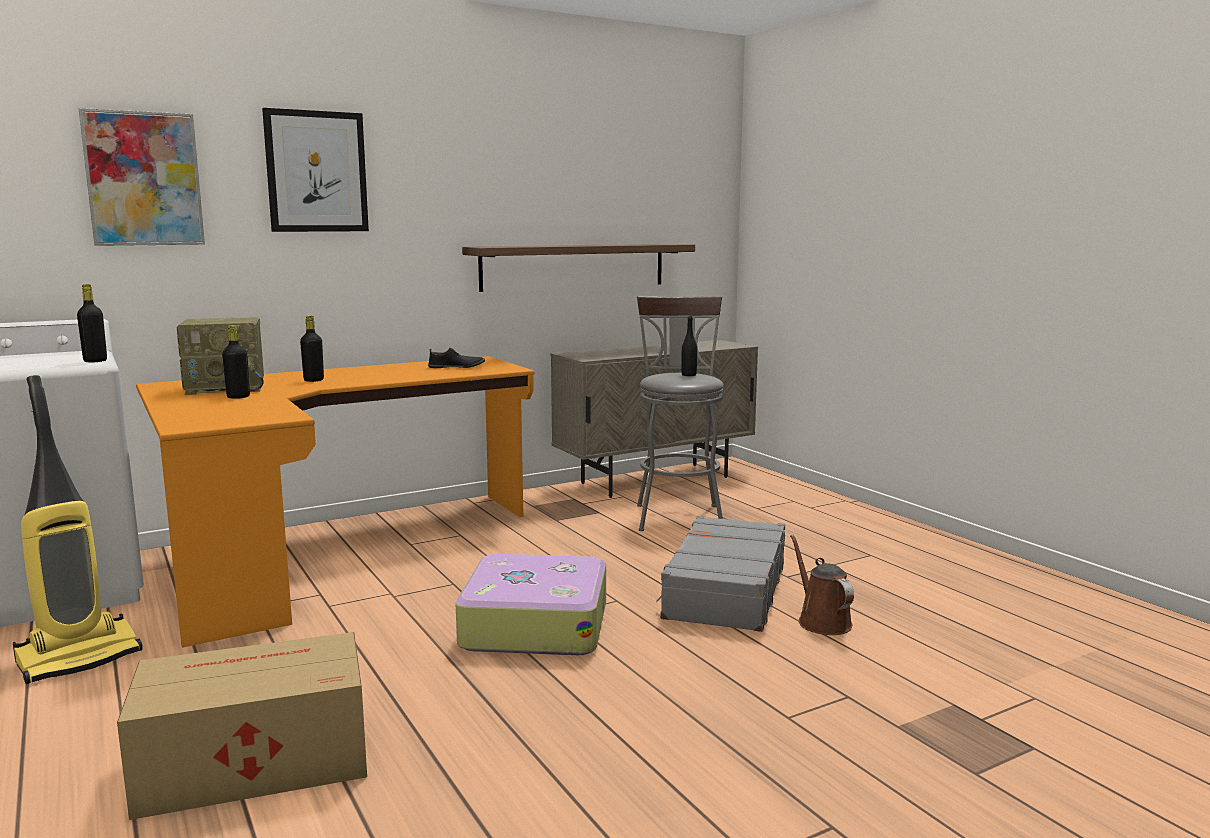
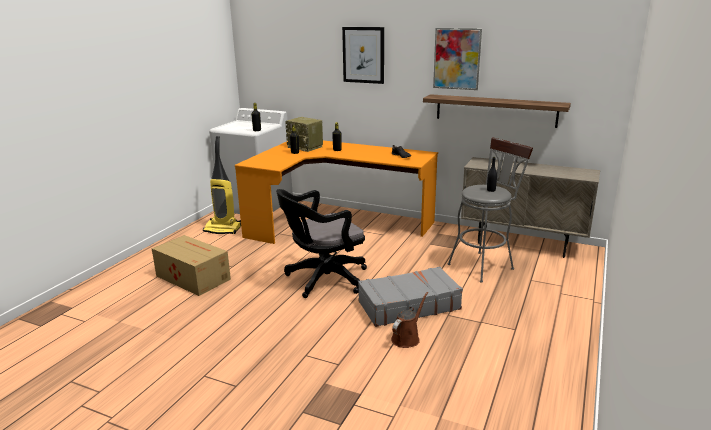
camera: 55 degrees right, 10 degrees up
(143, 179) = (301, 57): picture -> picture (457, 59)
(534, 624) = (323, 280): suitcase -> black office chair

